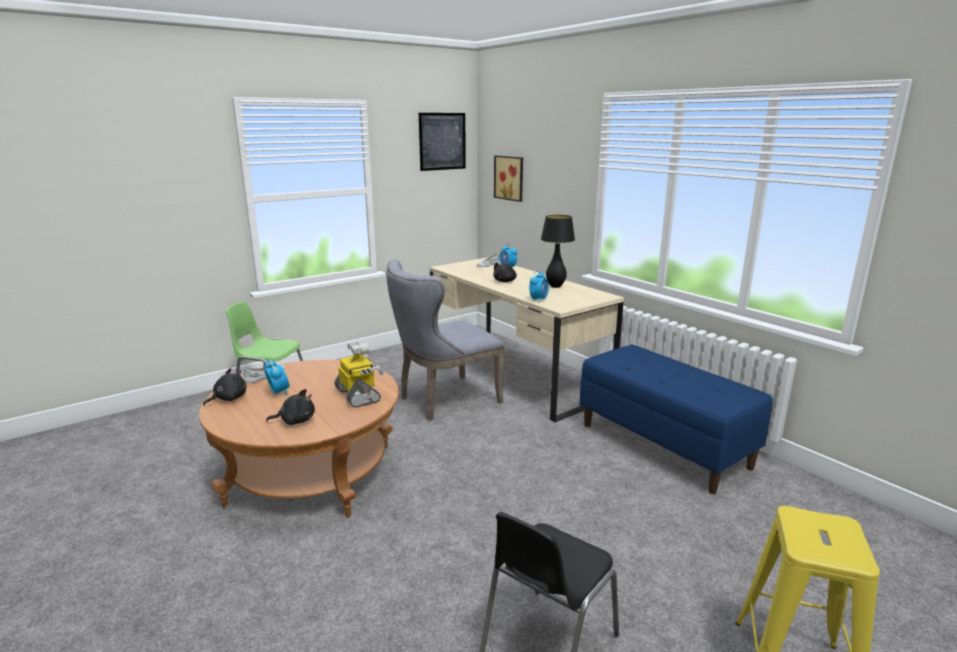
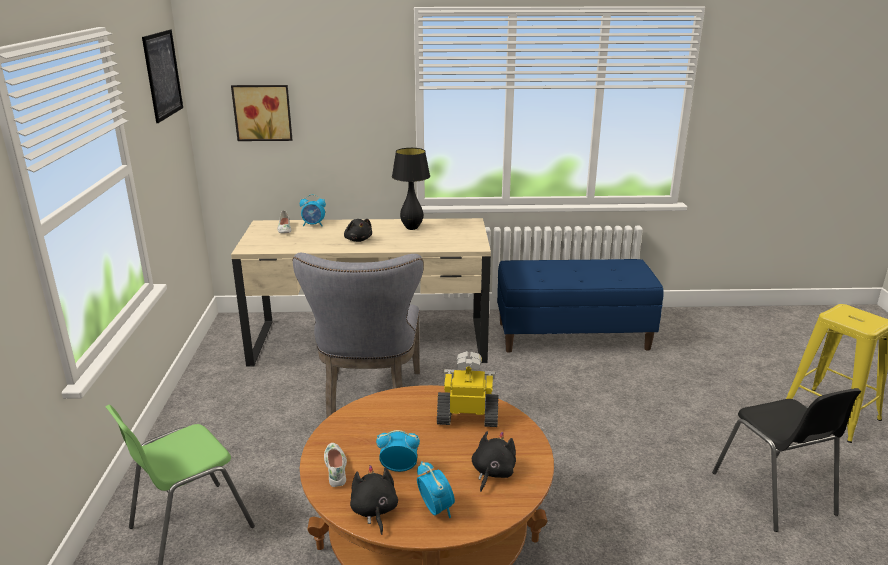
camera: 55 degrees left, 5 degrees up
(538, 300) = (440, 246): alarm clock -> alarm clock (435, 509)

